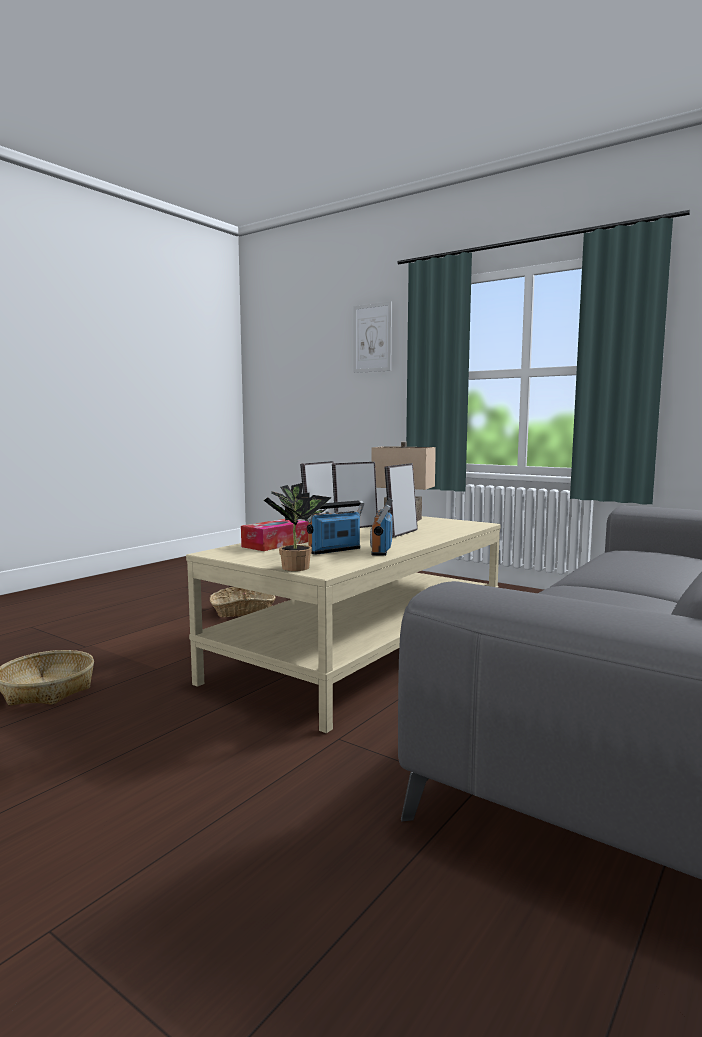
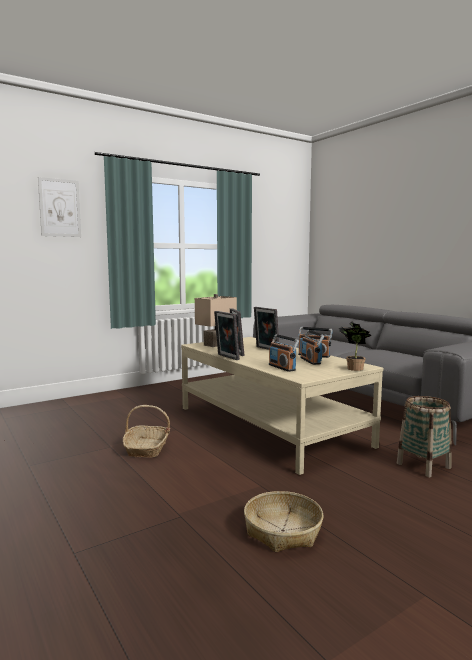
camera: 70 degrees left, 0 degrees up
(260, 777) = (423, 466): none -> basket
(275, 544) = (282, 367): tissue box -> radio

